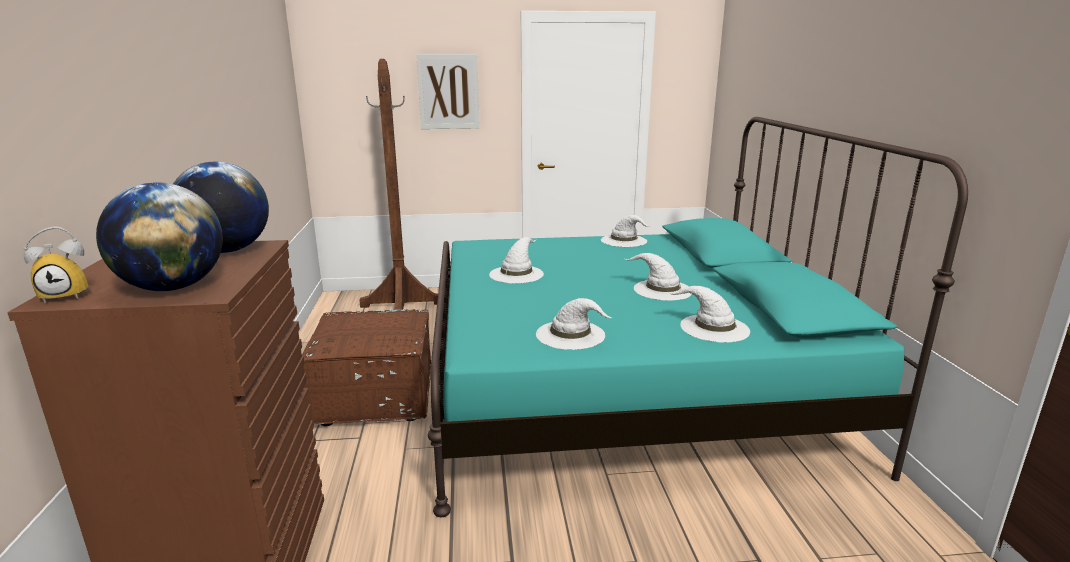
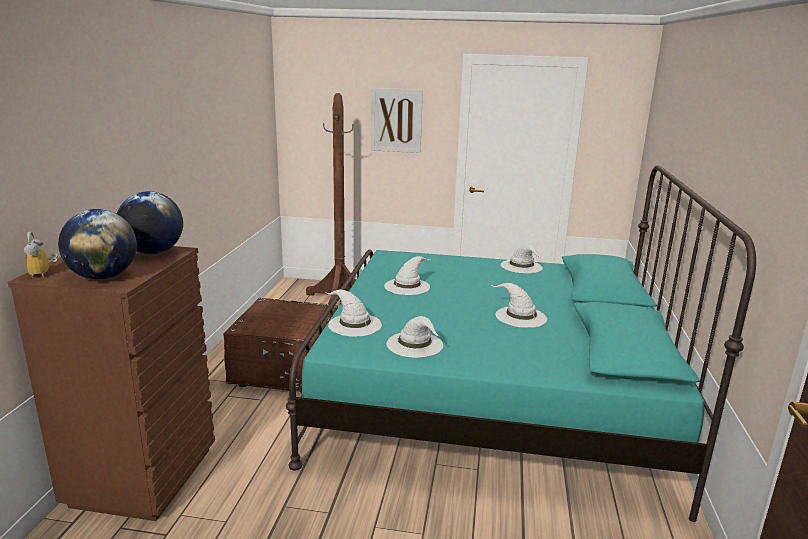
camera: 15 degrees right, 0 degrees up
(68, 295) = (44, 274): alarm clock -> alarm clock turned 75 degrees clockwise
(713, 328) = (538, 356): white hat -> white hat (354, 324)

